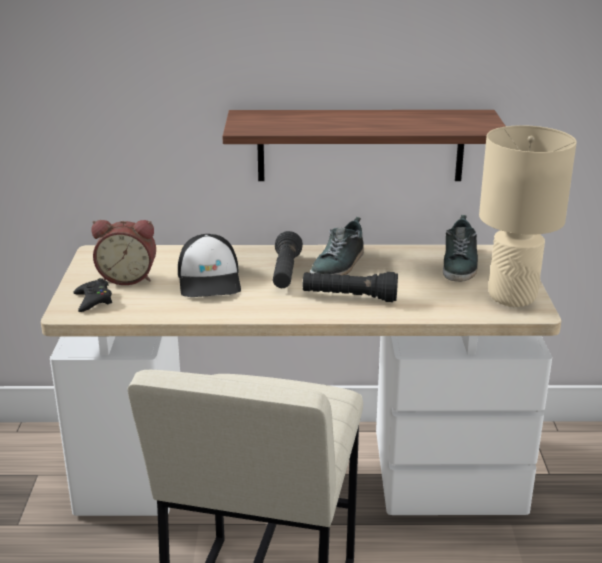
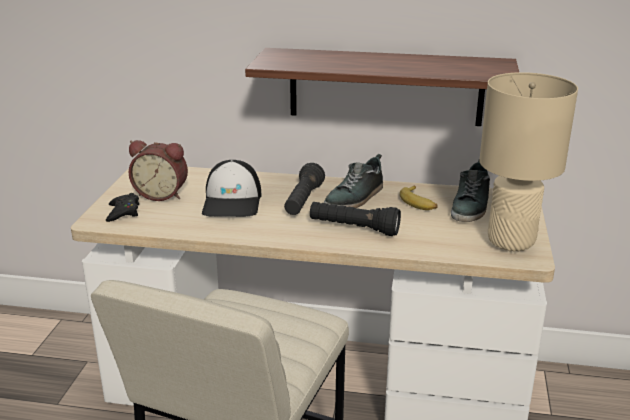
camera: 10 degrees right, 0 degrees up
(406, 265) = (419, 203): none -> banana

